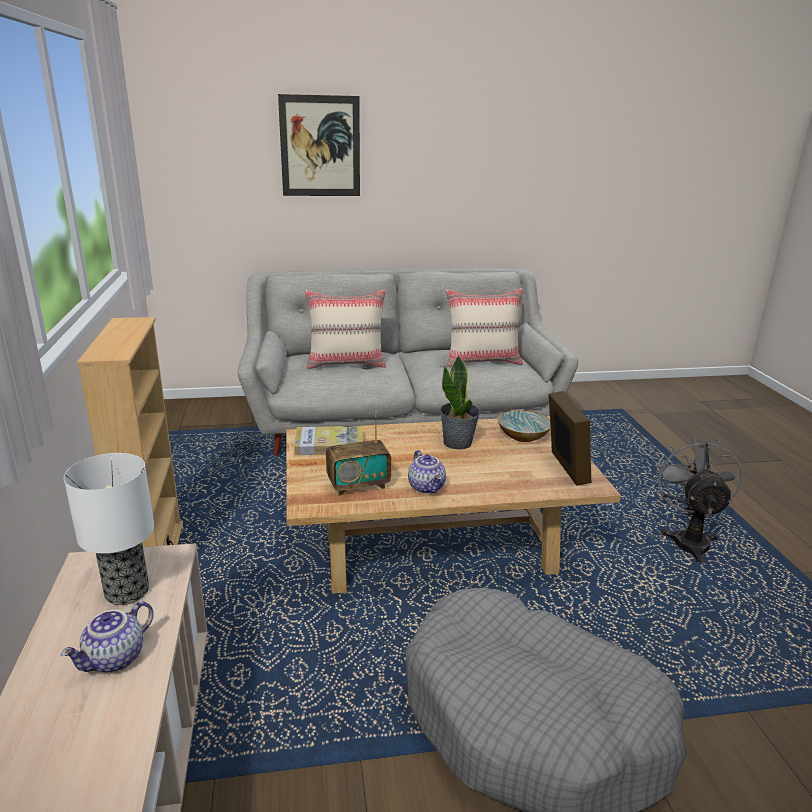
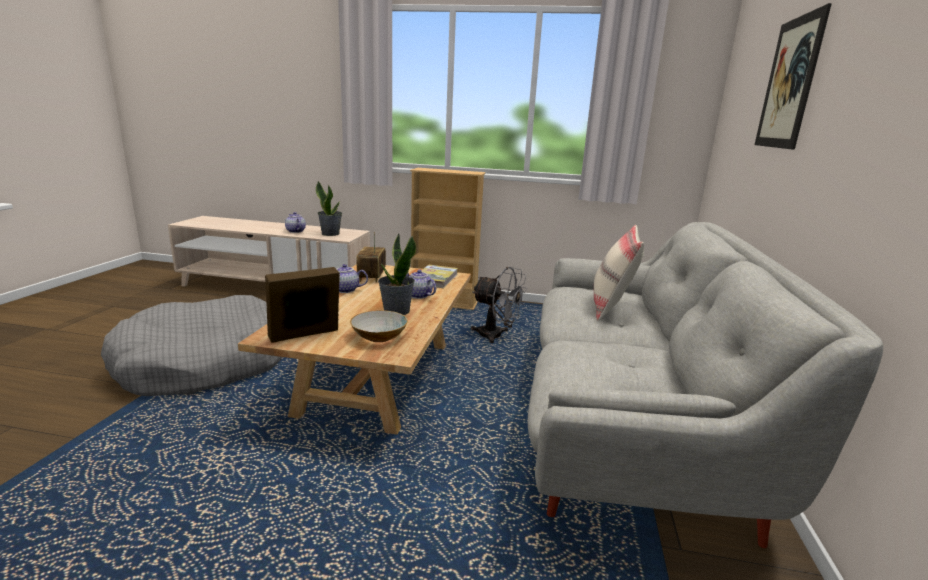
camera: 110 degrees right, 5 degrees down
(128, 591) = (330, 234): table lamp -> potted plant
(400, 441) = (418, 295): none -> teapot
(482, 361) = (612, 375): beige pillow -> none
(565, 468) = (305, 336): picture frame -> picture frame turned 135 degrees clockwise
(689, 539) = (224, 540): grey fan -> grey fan (496, 336)

